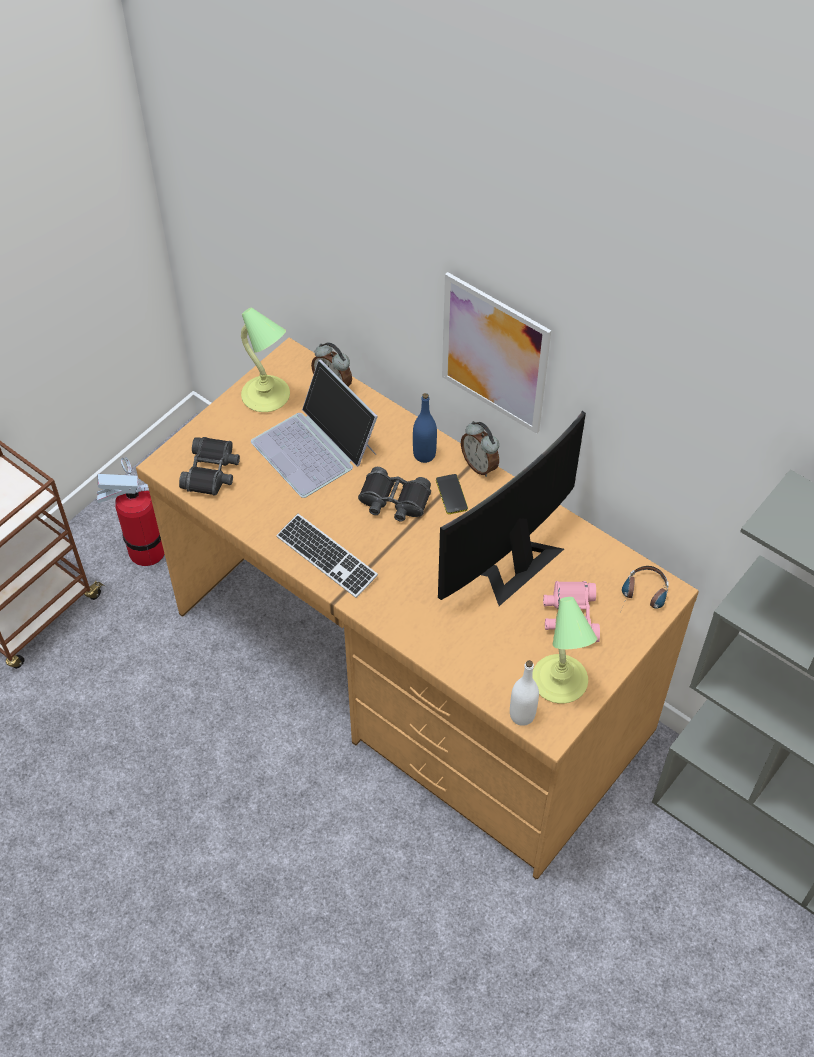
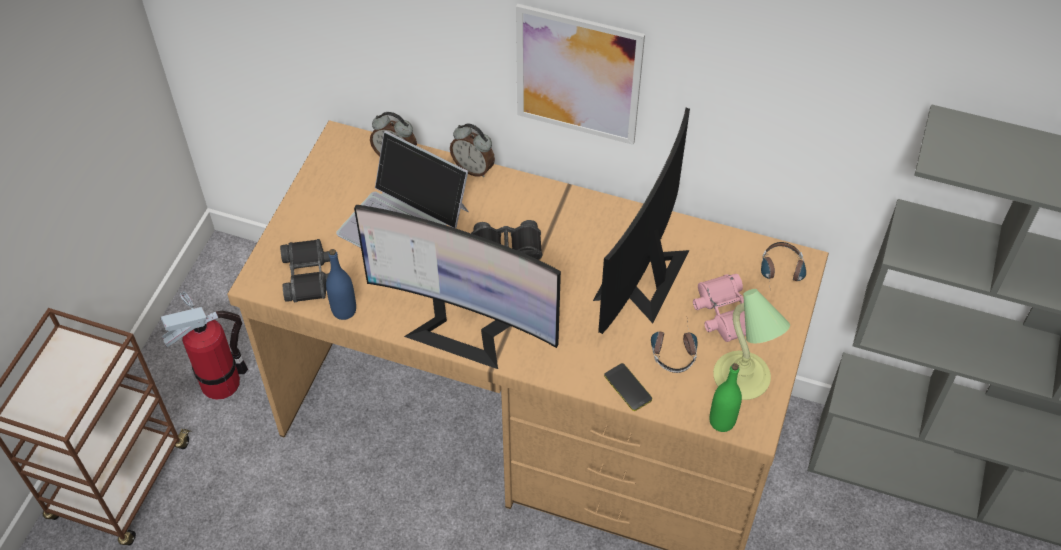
camera: 20 degrees left, 0 degrees up
(267, 396) = (333, 185): table lamp -> none
(326, 557) = (464, 326): keyboard -> monitor
(424, 455) = (515, 198): blue bottle -> blue bottle (344, 310)
(451, 494) = (559, 229): phone -> phone (627, 387)
(480, 465) = (574, 193): alarm clock -> alarm clock (473, 168)
(507, 634) = (673, 348): none -> headphones
(522, 715) = (722, 421): white bottle -> green bottle

